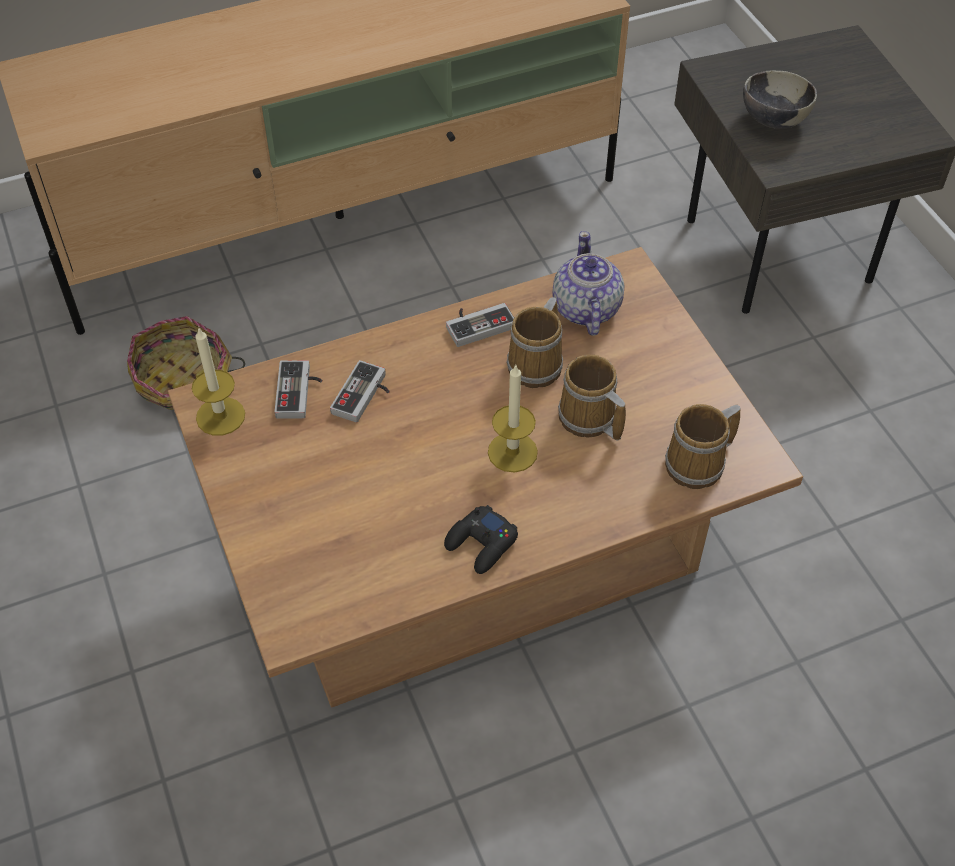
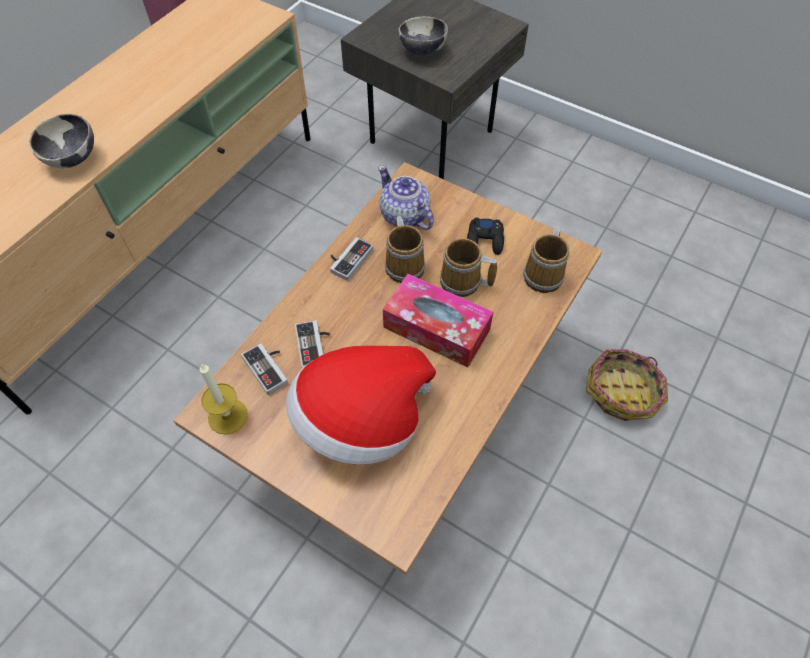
camera: 35 degrees left, 5 degrees up
(183, 379) = (131, 402): basket -> basket (623, 392)
(258, 70) = (73, 159): none -> bowl
(349, 499) = (362, 420): none -> hat
(481, 544) = (467, 398): black game controller -> black game controller (485, 240)
(512, 452) = (436, 328): candle -> tissue box

